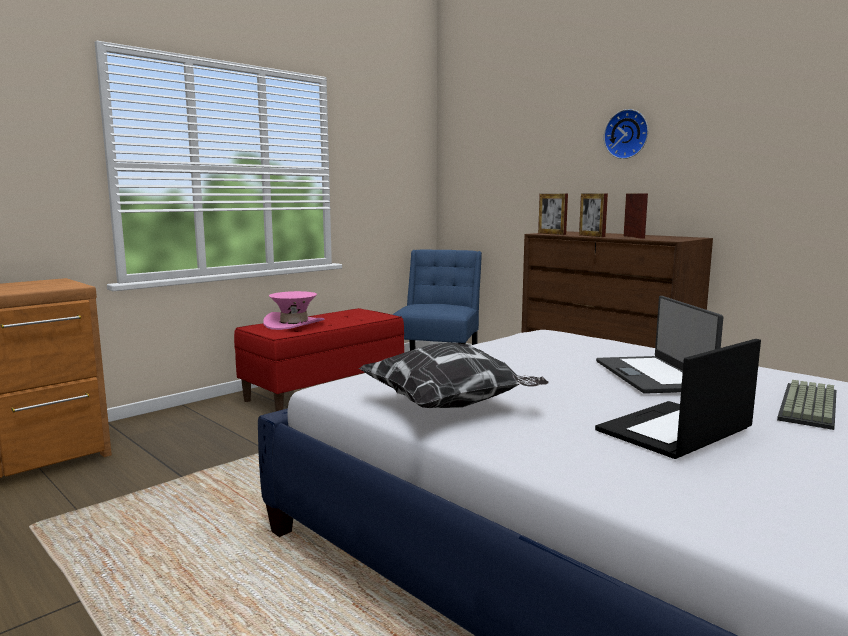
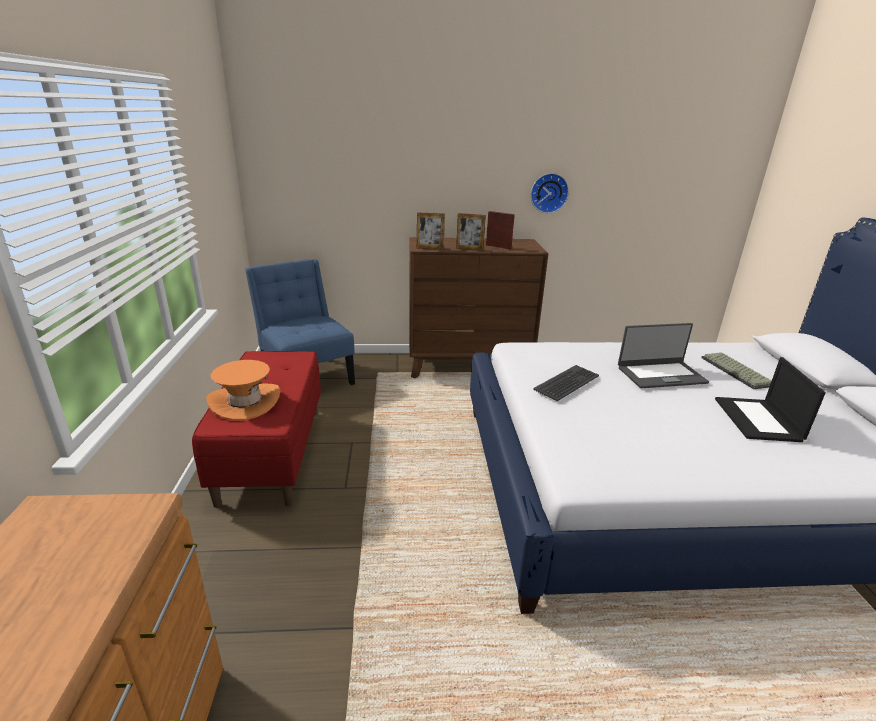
camera: 50 degrees left, 15 degrees up
(294, 324) = (245, 402): pink hat -> orange hat
(450, 407) = (670, 459): pillow -> none
(511, 352) = (567, 383): none -> keyboard
(627, 134) = (464, 154): wall clock -> wall clock (548, 193)
(653, 375) = (660, 375): laptop -> laptop turned 45 degrees counterclockwise

